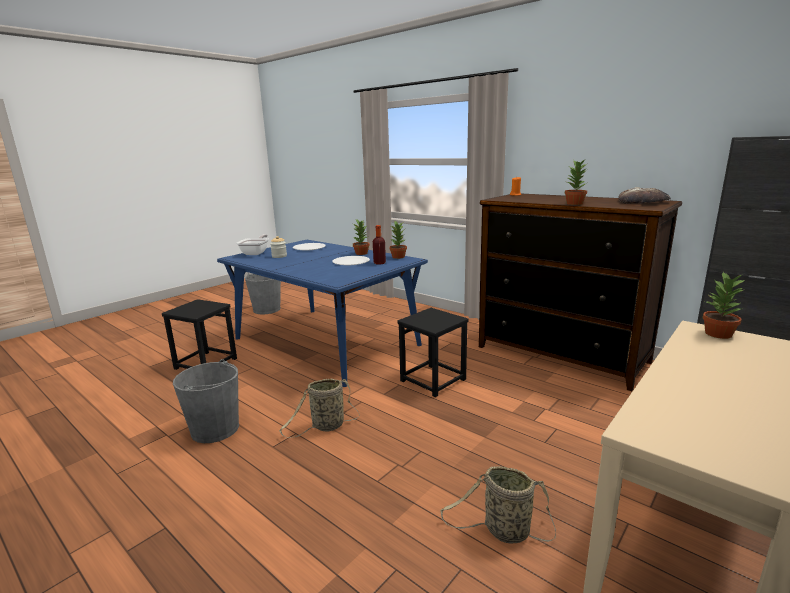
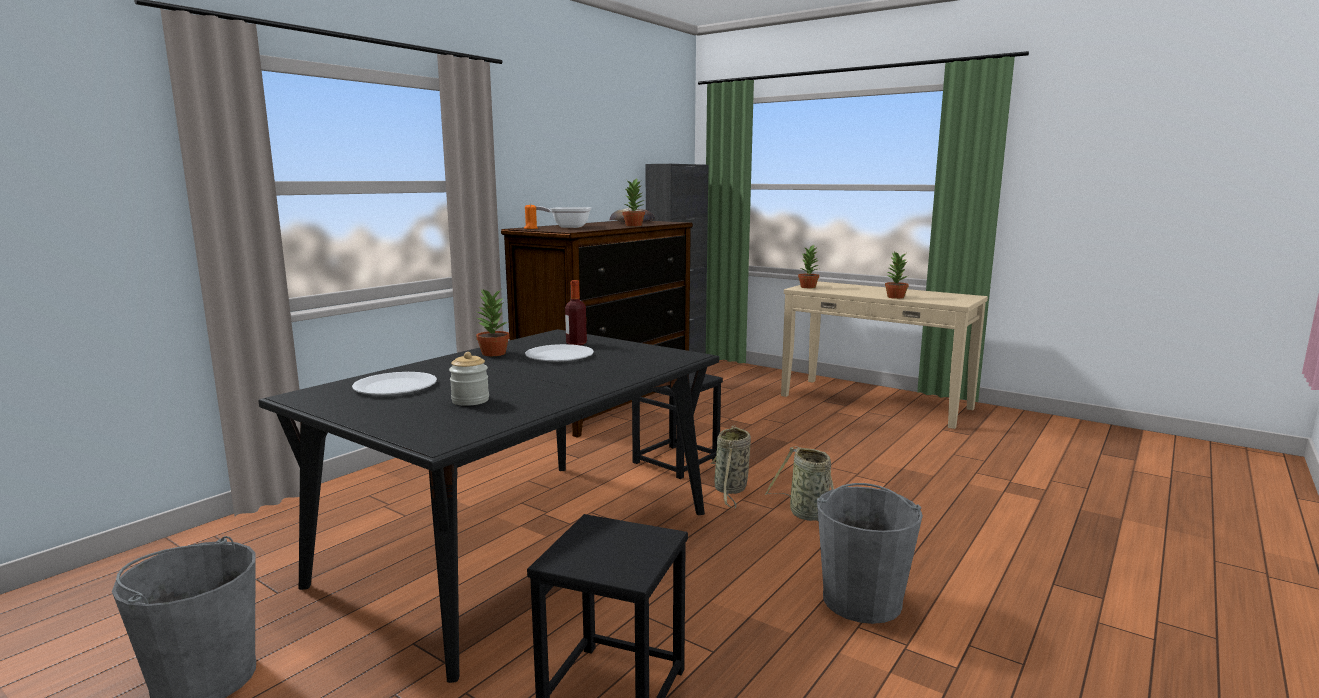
camera: 95 degrees left, 5 degrees down
(256, 253) = (405, 424): frying pan -> frying pan (566, 227)
(324, 342) = (521, 548): blue dining table -> black dining table
(398, 257) = (537, 337): potted plant -> potted plant (895, 297)
(503, 531) = (906, 441): basket -> basket (730, 490)

